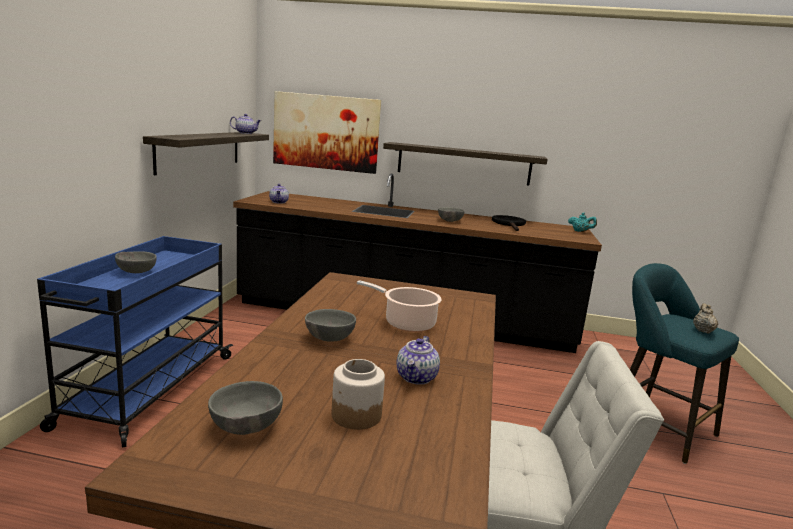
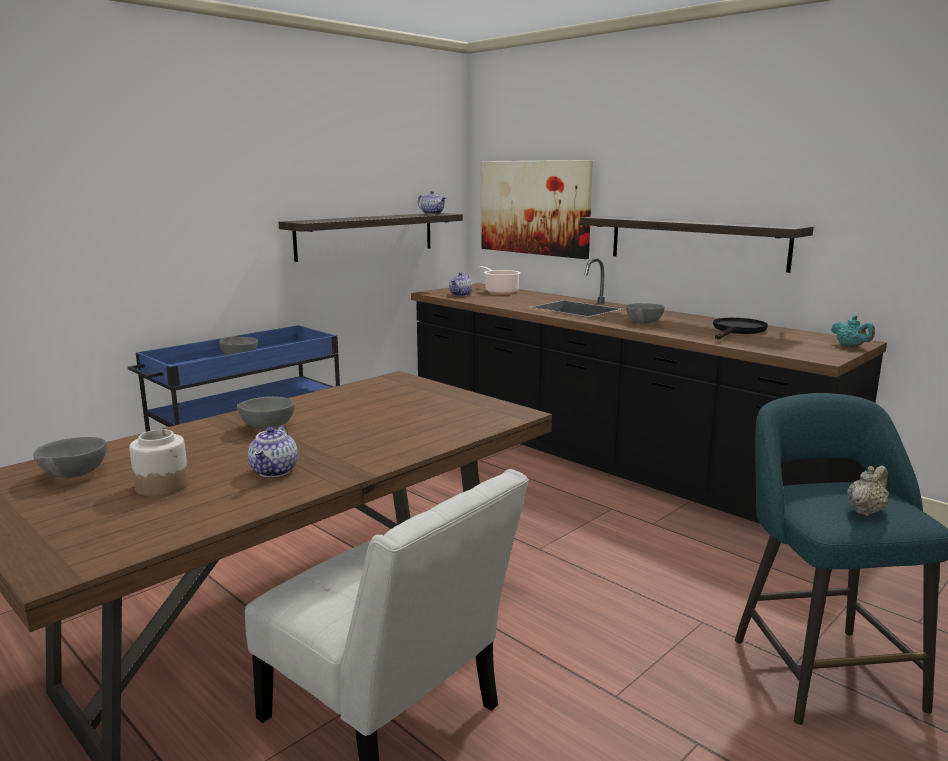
camera: 35 degrees right, 0 degrees up
(406, 323) = (372, 426): cooking pot -> cooking pot (500, 291)
(417, 378) = (274, 471): teapot -> teapot turned 45 degrees counterclockwise

